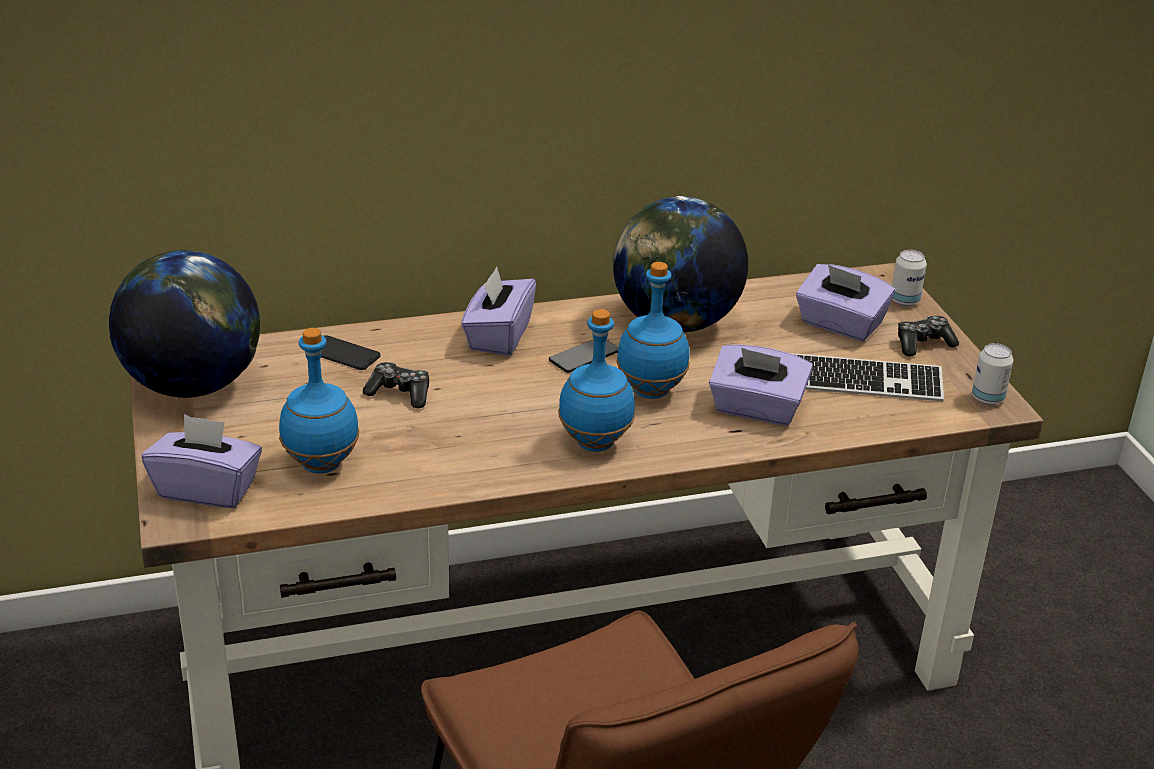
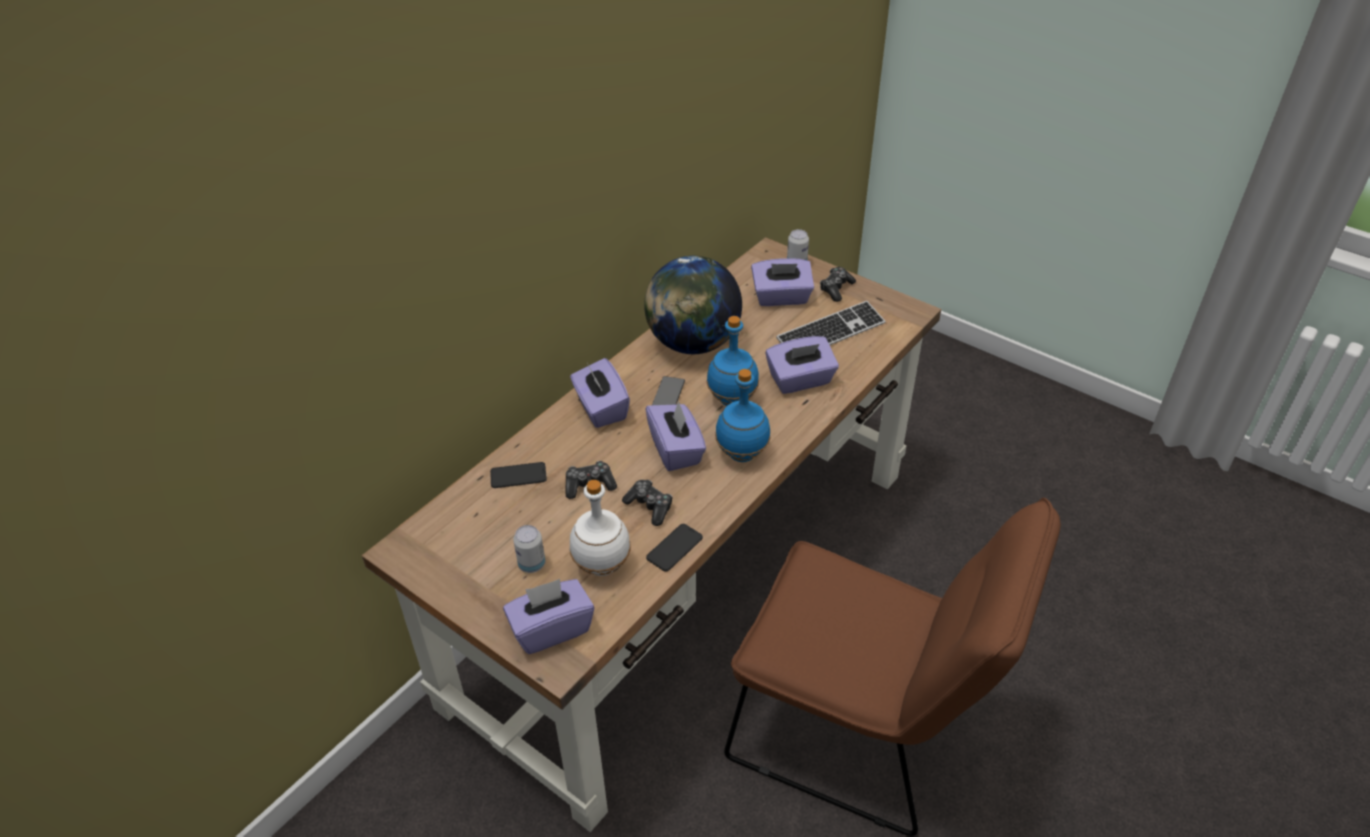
camera: 35 degrees left, 10 degrees up
(193, 386) = (446, 558): globe -> none
(321, 464) = (601, 565): blue bottle -> white bottle
(412, 486) = (674, 548): none -> phone
(435, 440) = (649, 506): none -> game controller
(528, 406) = (676, 450): none -> purple tissue box
(987, 398) = (903, 309): can -> can (532, 564)

